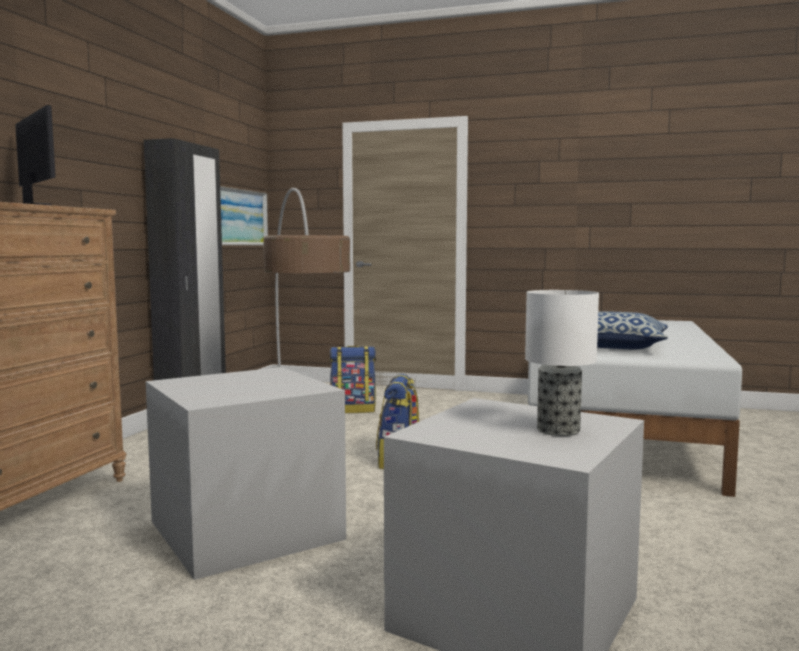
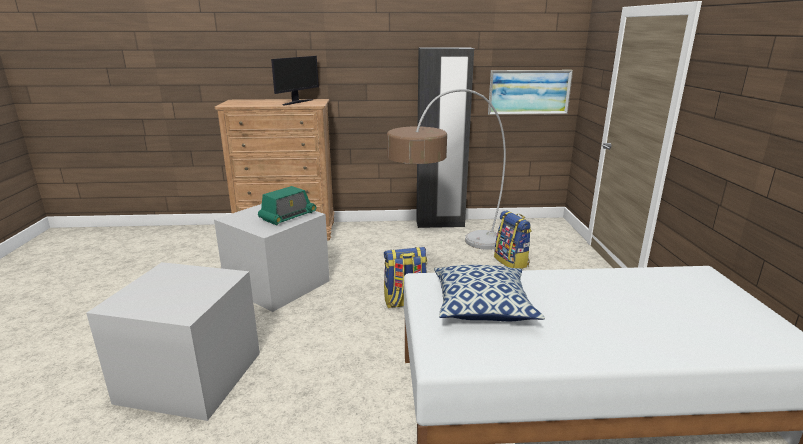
camera: 70 degrees right, 15 degrees up
(261, 378) = (288, 216): none -> radio
(559, 430) = (165, 301): table lamp -> none

